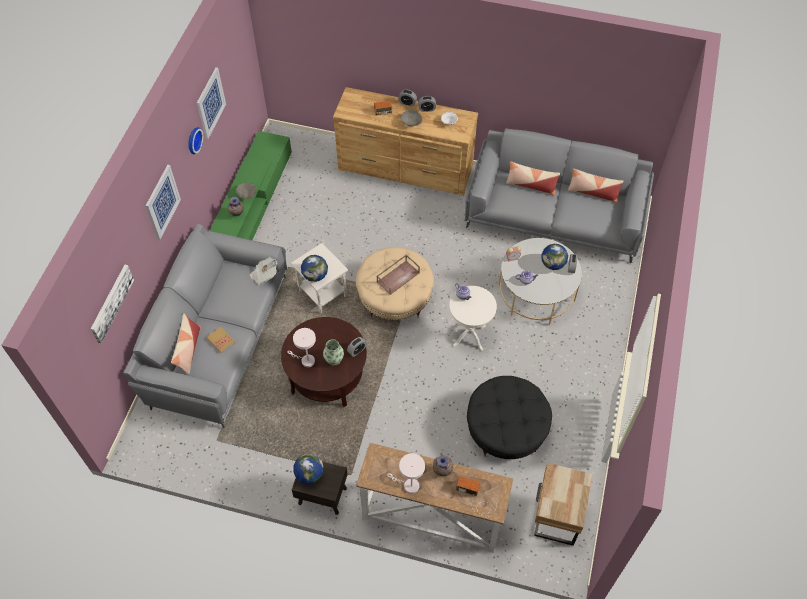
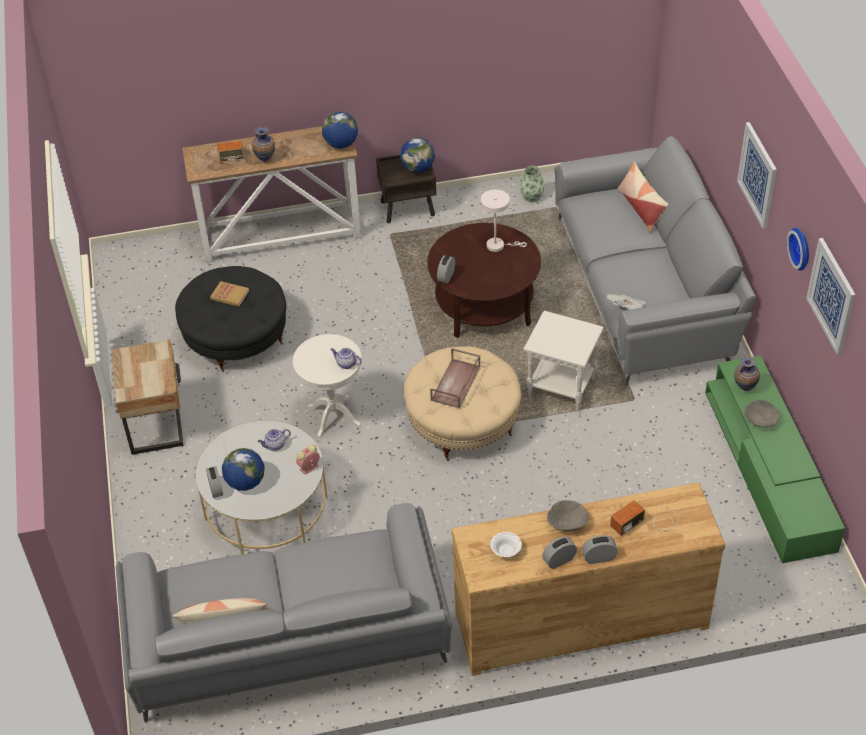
camera: 155 degrees right, 10 degrees down
(111, 303) = (701, 78): picture -> none
(221, 340) = (613, 227): book -> book (229, 295)
(315, 275) = (559, 324): globe -> globe (341, 144)
(334, 359) = (466, 259): vase -> vase (531, 197)
(408, 485) = (294, 139): white table lamp -> none
(531, 185) = (333, 590): pillow -> none
(555, 517) = (144, 282): beige nightstand -> beige nightstand (157, 425)

